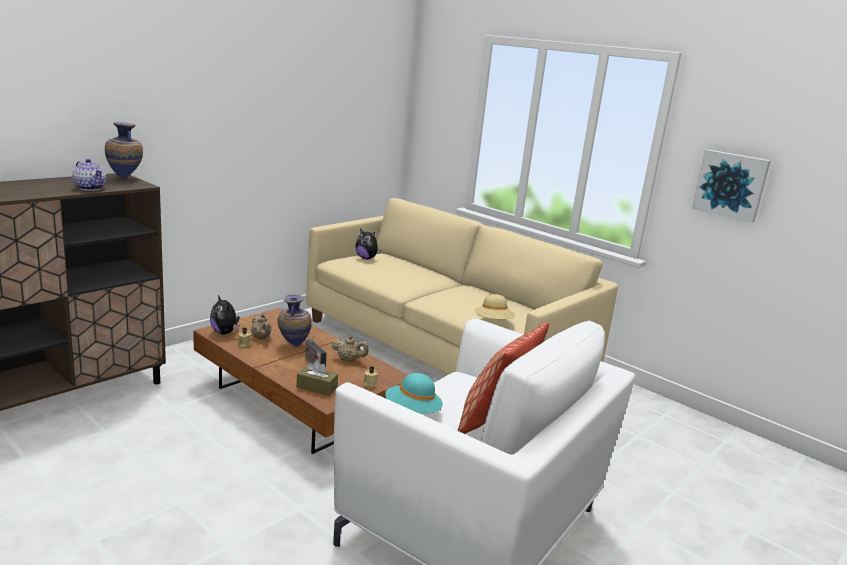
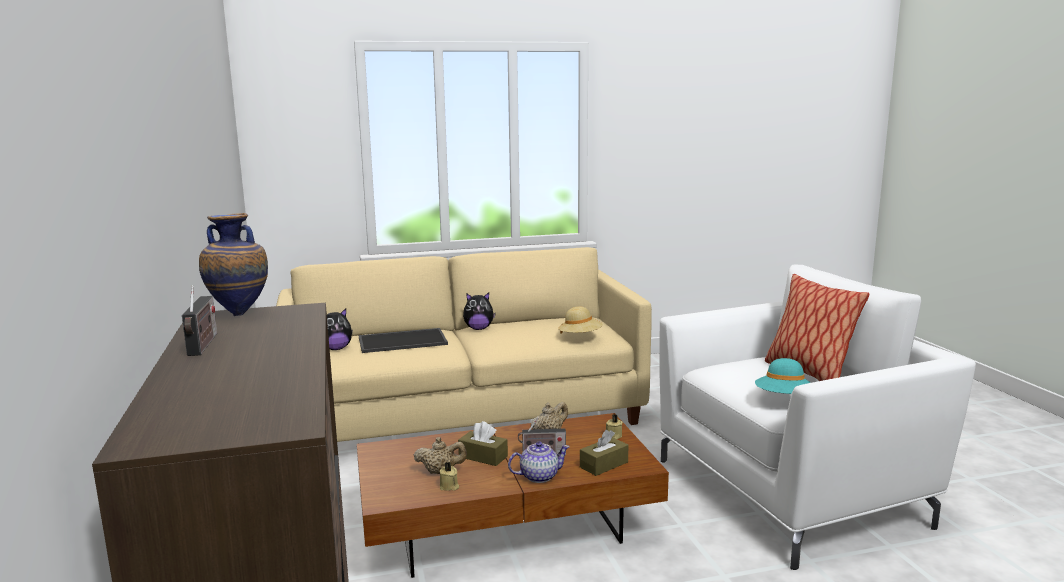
camera: 55 degrees left, 5 degrees down
(65, 180) = (203, 345): none -> radio
(90, 188) = (288, 334): teapot -> teapot (538, 476)
(225, 332) = (398, 493): plush toy -> plush toy (478, 328)
(293, 345) = (483, 457): vase -> brown tissue box
(404, 271) = (403, 340): none -> tray
(731, 185) = (653, 151): picture -> none

